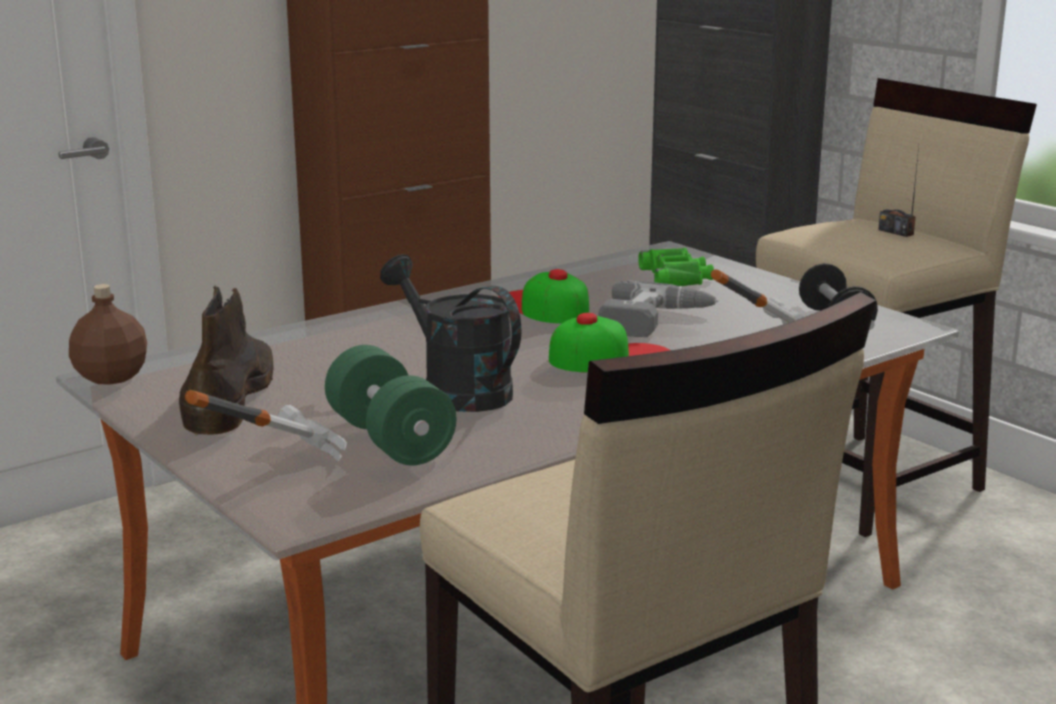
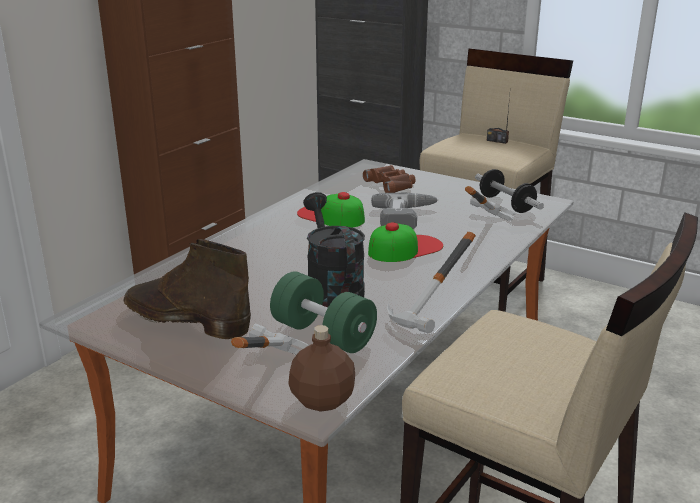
camera: 20 degrees left, 5 degrees up
(112, 377) = (84, 317): brown bottle -> brown bottle (323, 400)
(230, 397) = (185, 319): brown boot -> brown boot turned 45 degrees counterclockwise
(456, 390) = (331, 287): black watering can -> black watering can turned 45 degrees clockwise
(572, 445) = (439, 318): none -> hammer
(676, 277) = (391, 184): green binoculars -> brown binoculars

